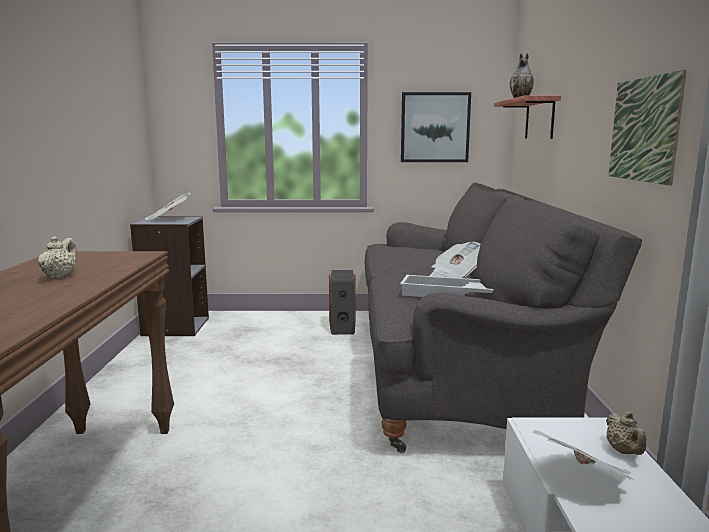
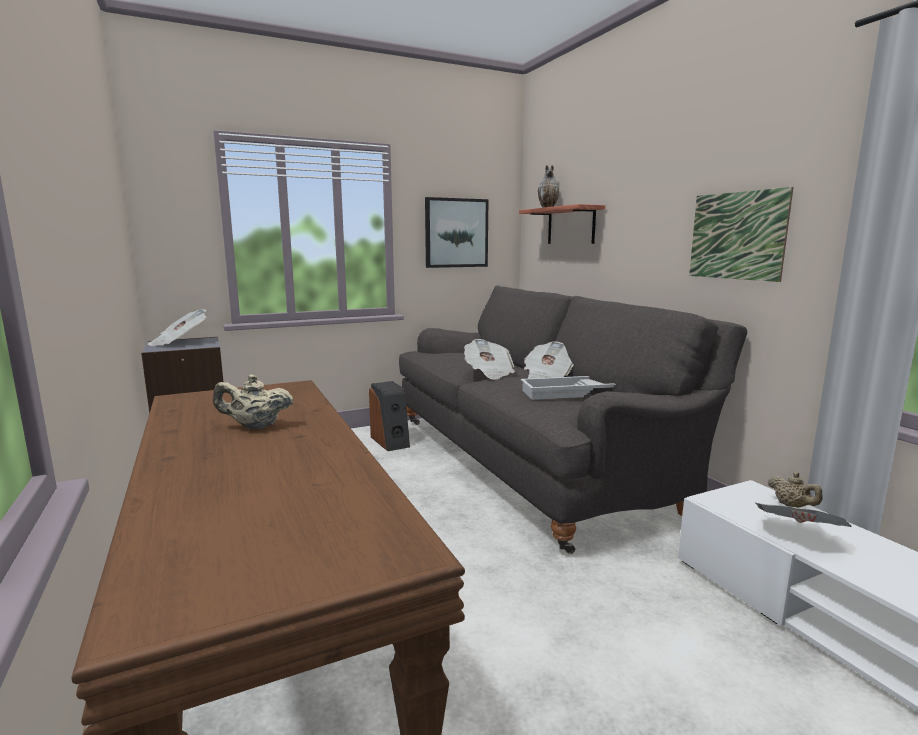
camera: 25 degrees left, 0 degrees up
(60, 276) = (255, 426): beige teapot -> beige teapot turned 75 degrees counterclockwise
(407, 268) = (489, 373): none -> newspaper

